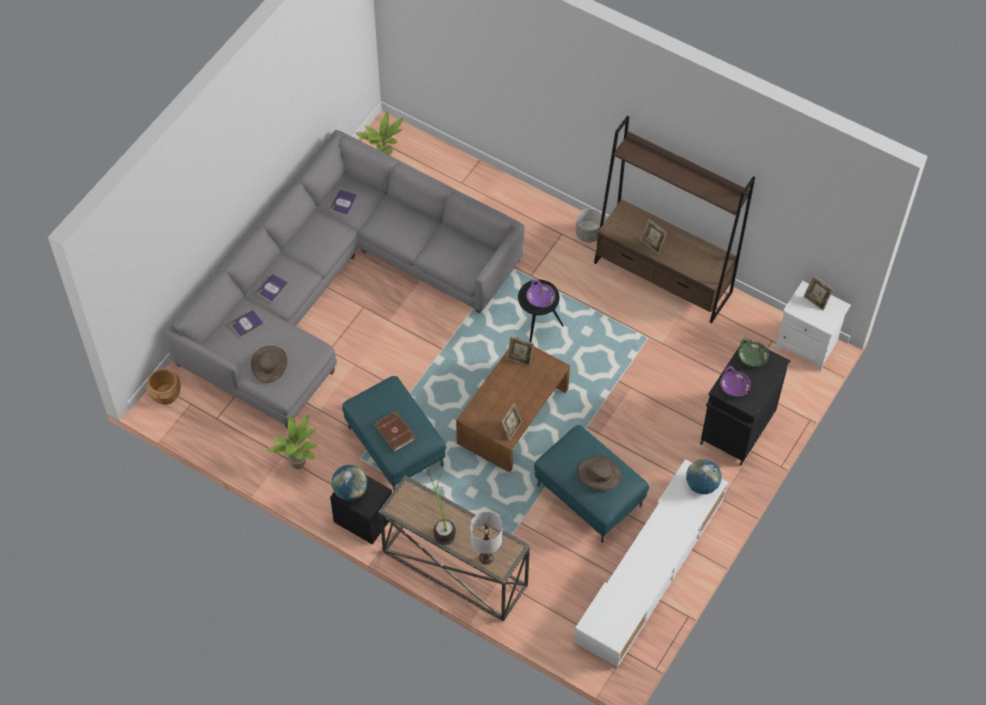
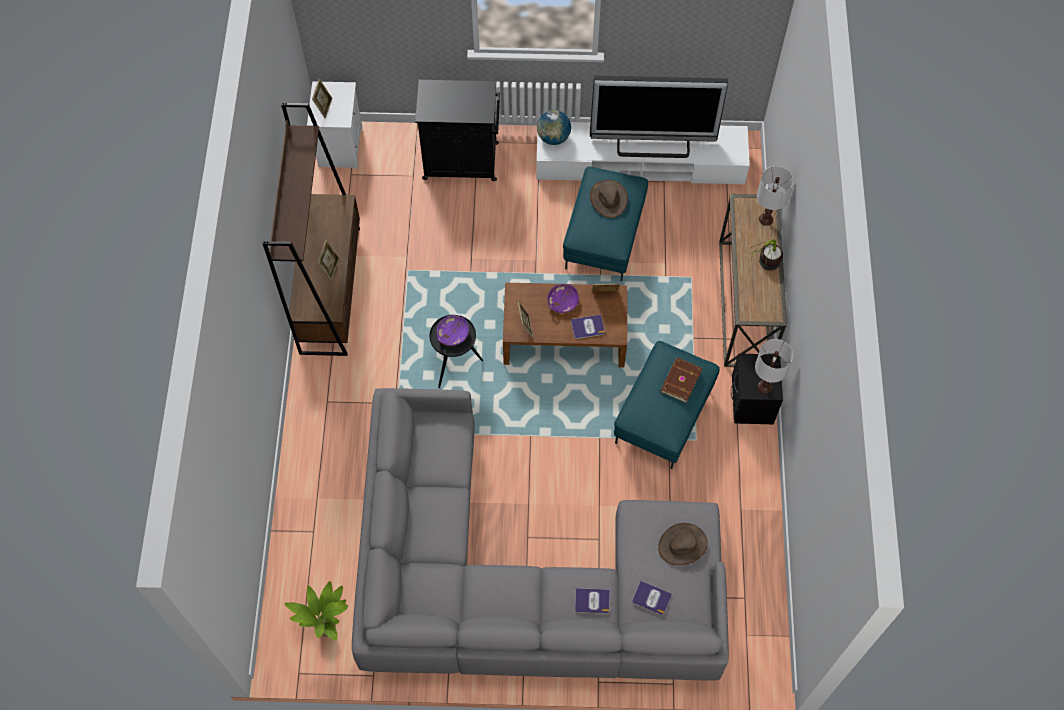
camera: 120 degrees left, 5 degrees up
(166, 395) = (753, 666): brown planter -> none
(300, 465) = (739, 488): potted plant -> none
(343, 202) = (439, 596): book -> book (587, 327)
(350, 490) = (764, 386): globe -> white table lamp
(588, 234) = (313, 377): grey planter -> none
(646, 561) = (653, 144): none -> television
(734, 386) = (473, 107): purple bowl -> purple bowl (562, 302)
(752, 356) = (433, 107): green bowl -> none

